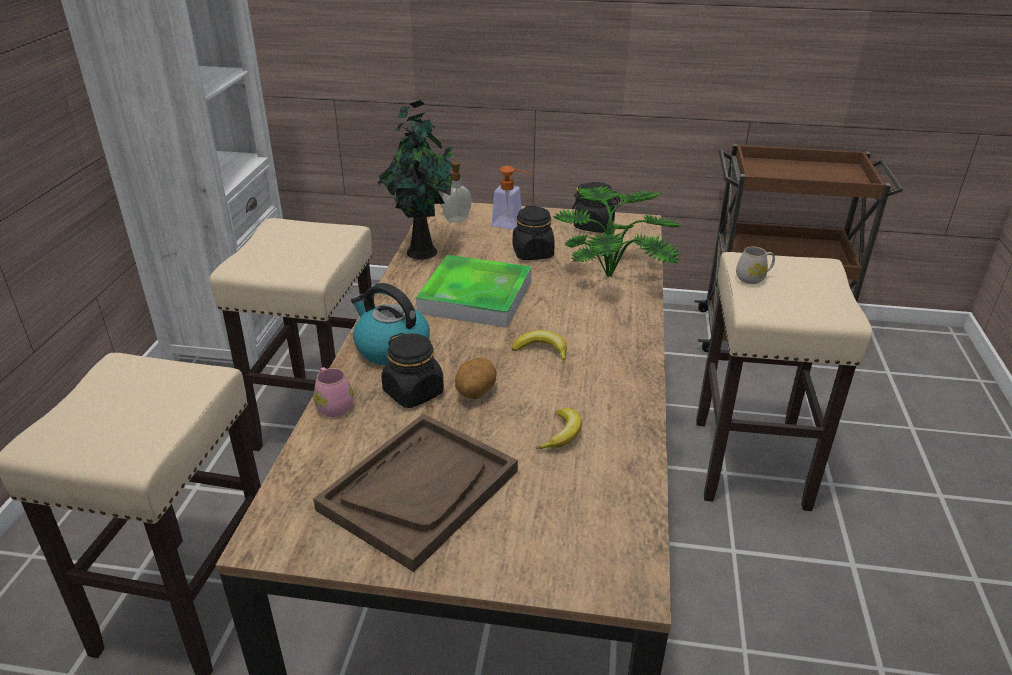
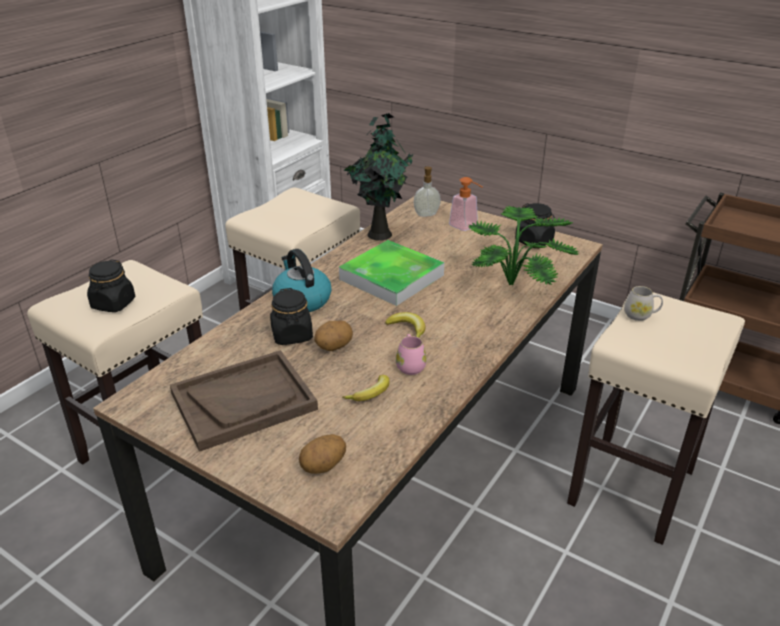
camera: 25 degrees right, 0 degrees up
(333, 405) = (234, 329): pink mug -> pink mug (410, 365)
(533, 253) = (464, 253): black jar -> black jar (113, 304)
(580, 537) = (323, 467): none -> potato

